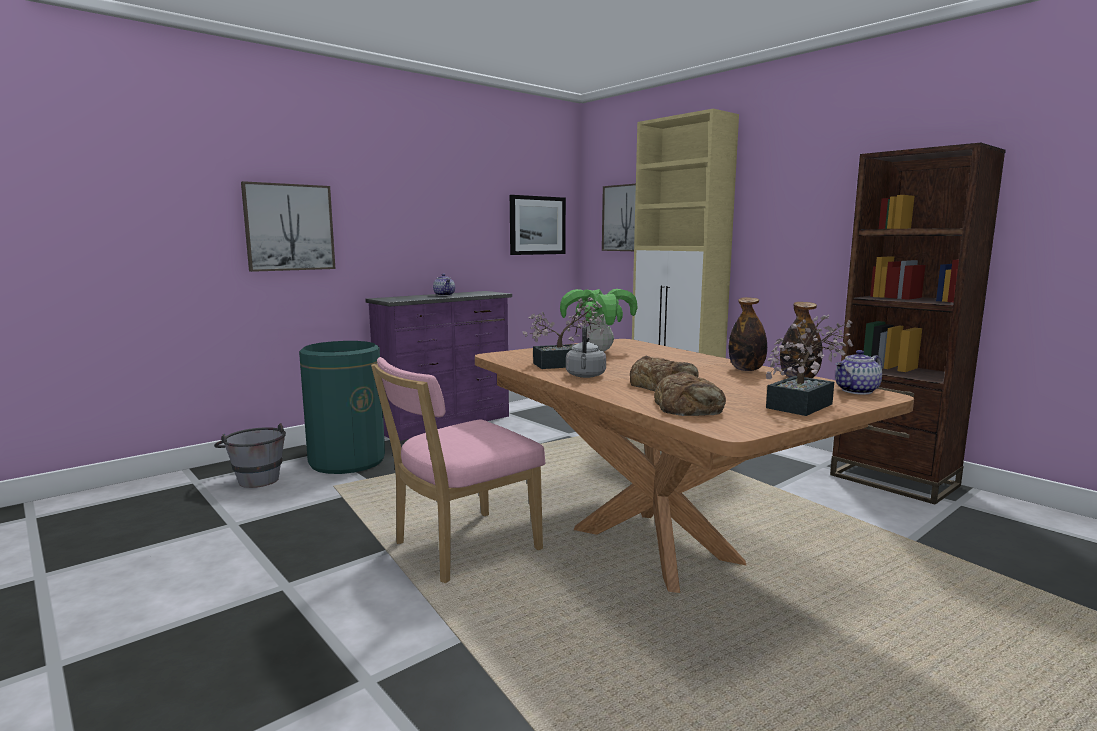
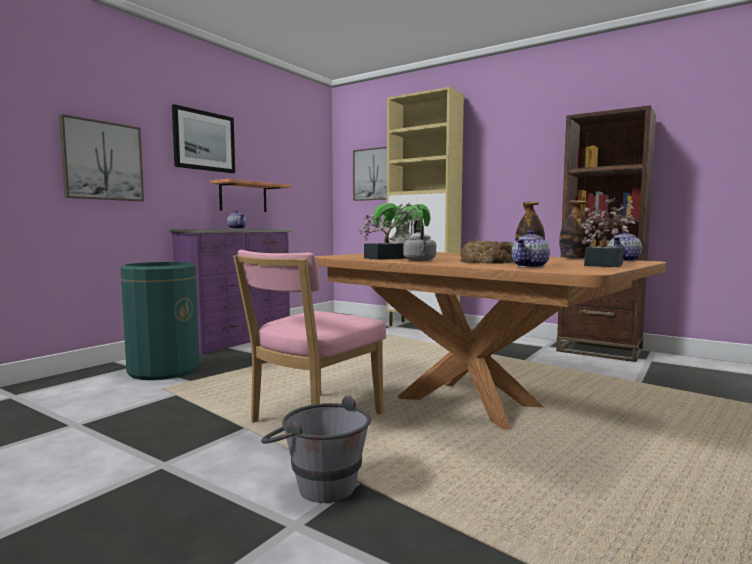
camera: 15 degrees left, 5 degrees down
(255, 478) = (78, 389): grey bucket -> grey bucket (316, 484)
(457, 254) = (243, 197): none -> shelf
(537, 225) = (302, 179): picture -> picture (204, 141)
(690, 406) = (530, 266): bread -> teapot

